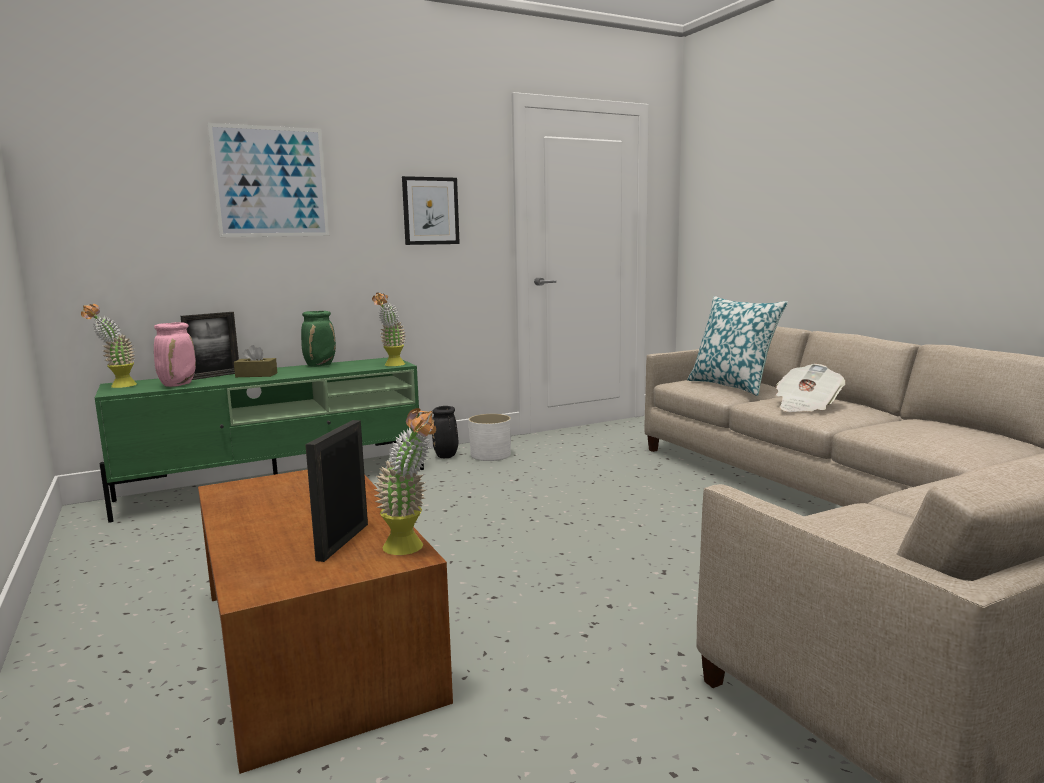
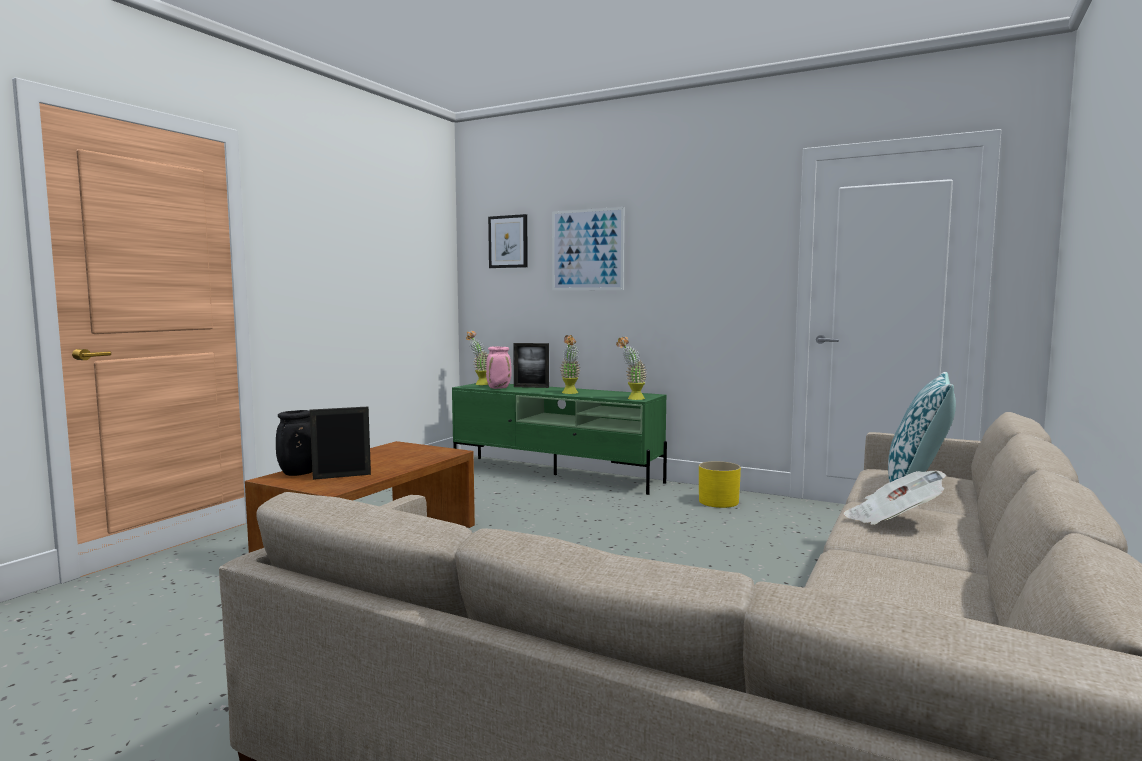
camera: 55 degrees right, 5 degrees down
(256, 375) = (547, 390): brown tissue box -> none
(320, 365) = (600, 391): green vase -> none
(411, 549) = (342, 488): potted plant -> potted plant (570, 393)
(430, 211) = (709, 268): picture -> picture (508, 241)
(446, 456) = (687, 492): black vase -> black vase (297, 474)
(491, 455) = (719, 502): white planter -> yellow planter

